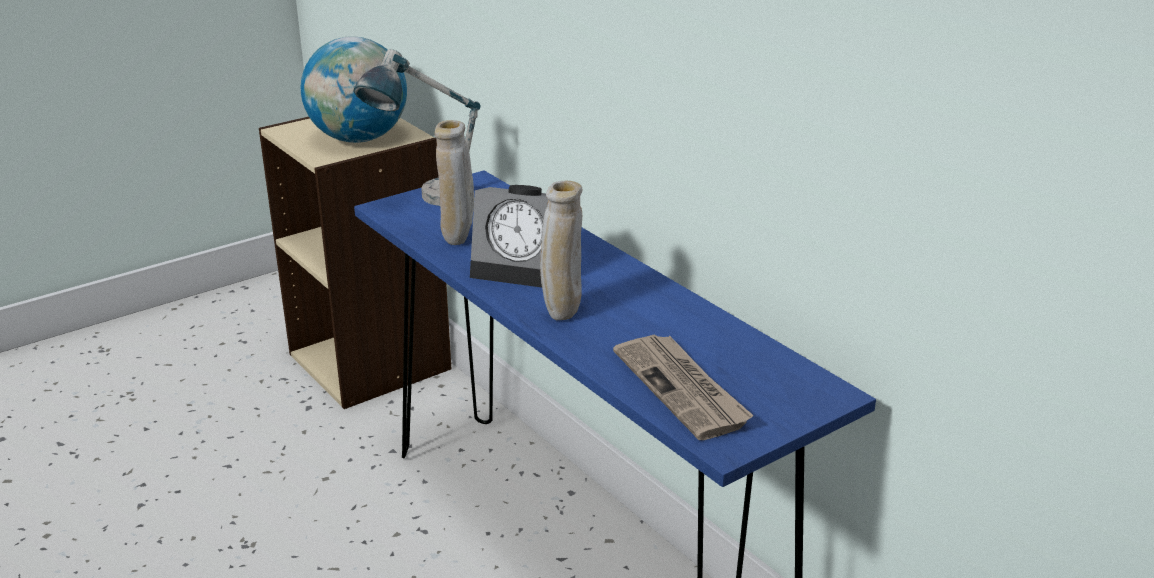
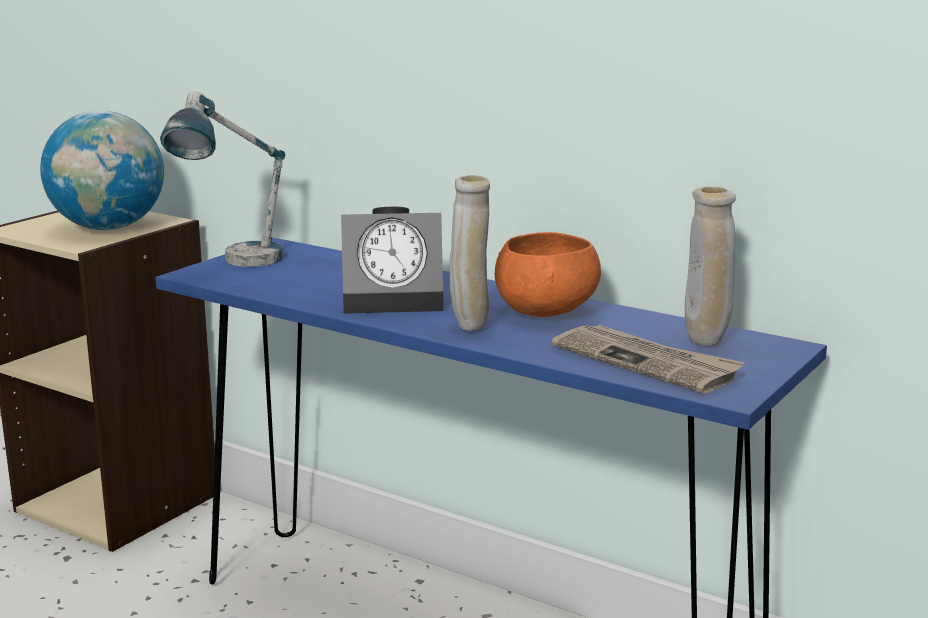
camera: 20 degrees left, 10 degrees down
(458, 240) = (302, 289): beige vase -> beige vase (706, 342)
(644, 308) = (547, 313): none -> orange bowl

